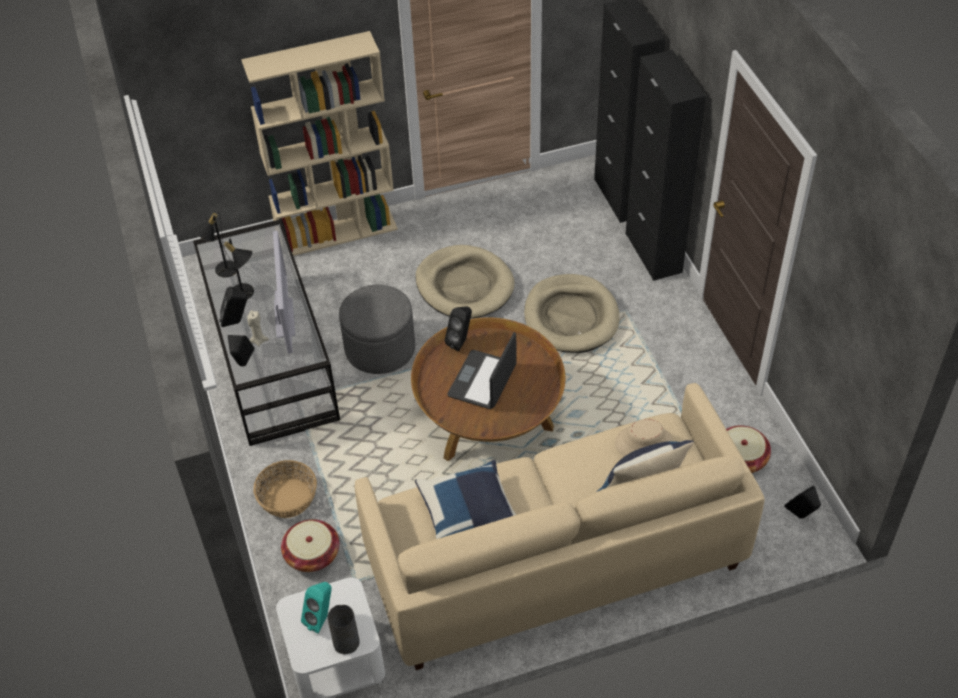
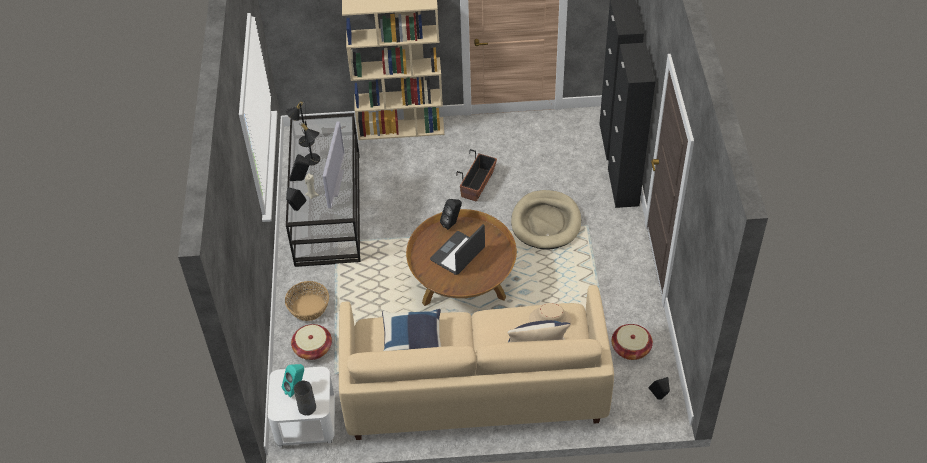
camera: 15 degrees right, 0 degrees up
(380, 348) = (404, 217): grey ottoman -> none
(464, 285) = (478, 184): beige dog bed -> planter

